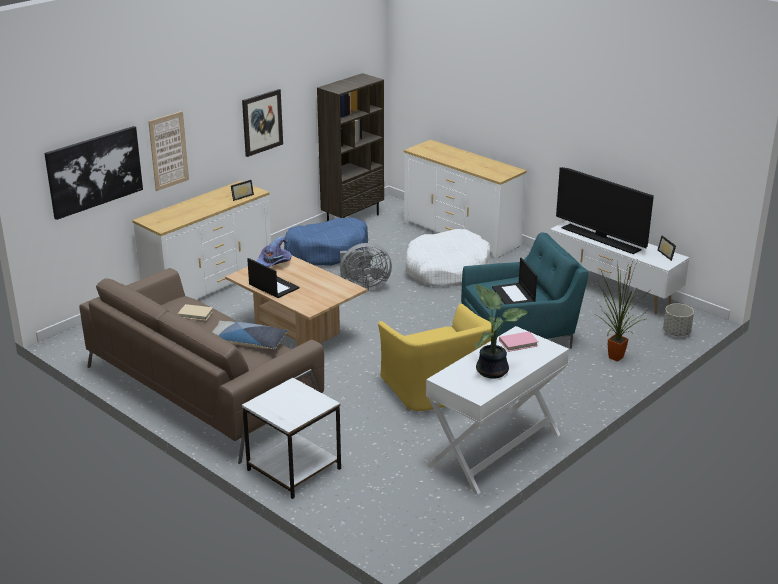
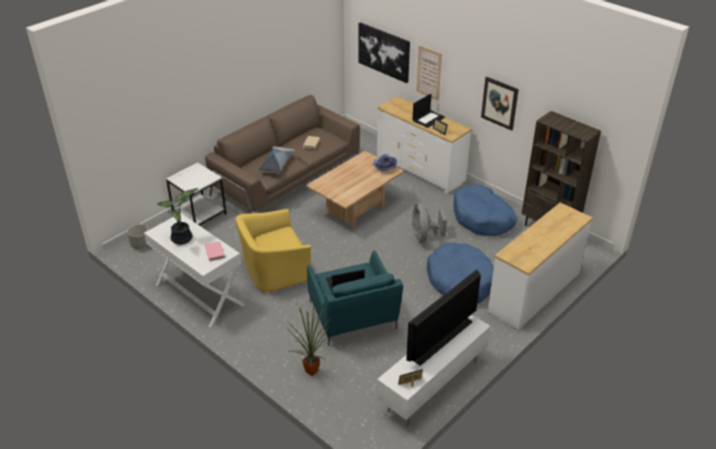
camera: 90 degrees right, 10 degrees up
(273, 286) = (348, 169): laptop -> laptop (428, 119)
(446, 270) = (460, 281): white dog bed -> blue dog bed
(676, 333) = (353, 420): grey planter -> grey planter (141, 245)

